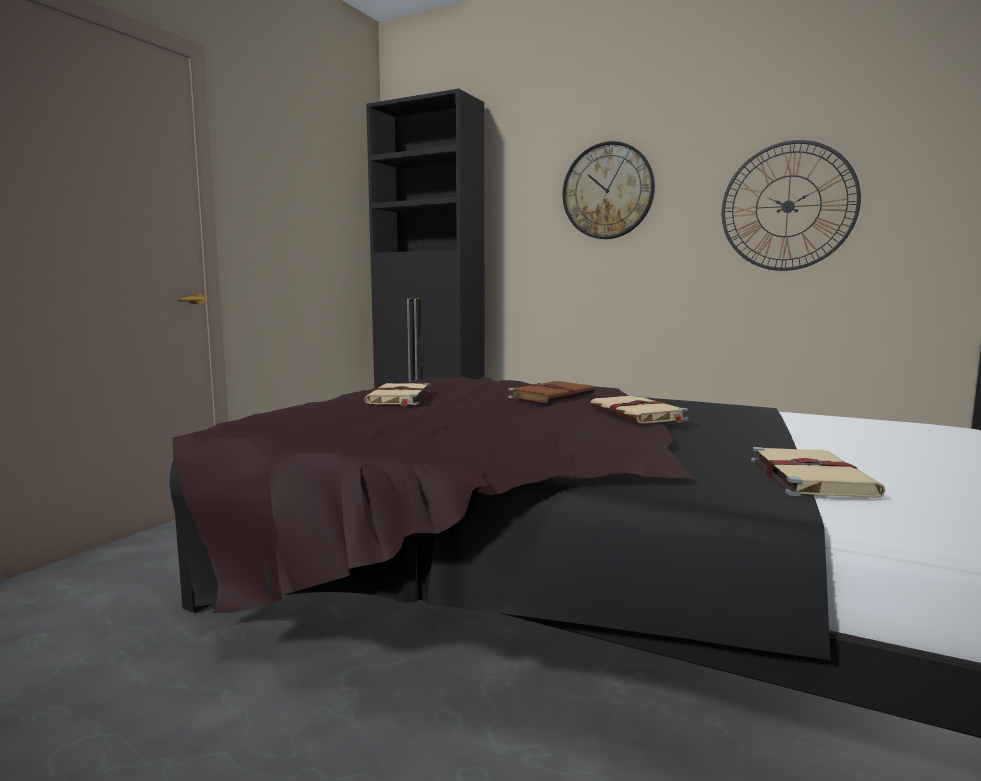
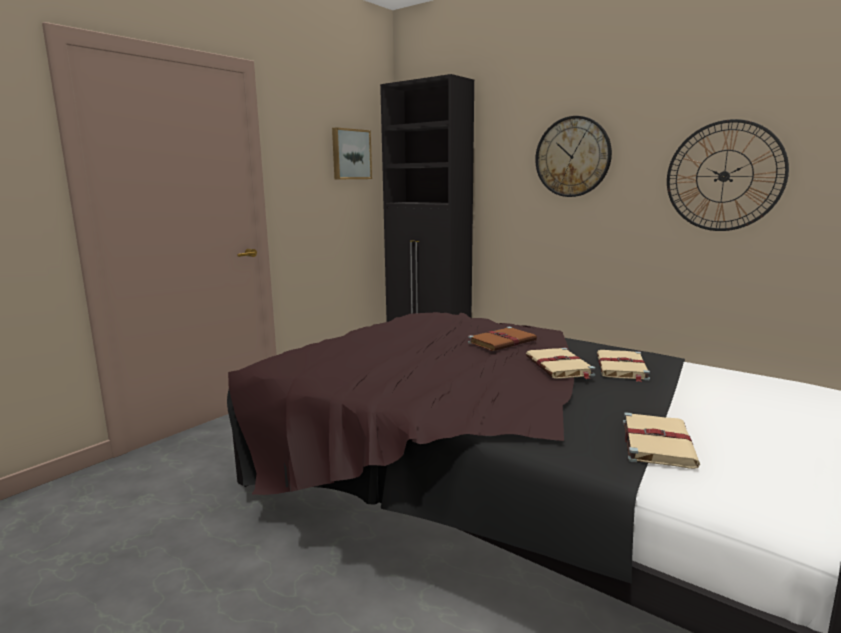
camera: 10 degrees right, 5 degrees up
(328, 188) = (350, 154): none -> picture
(398, 398) = (387, 339): beige book -> beige book (621, 368)

